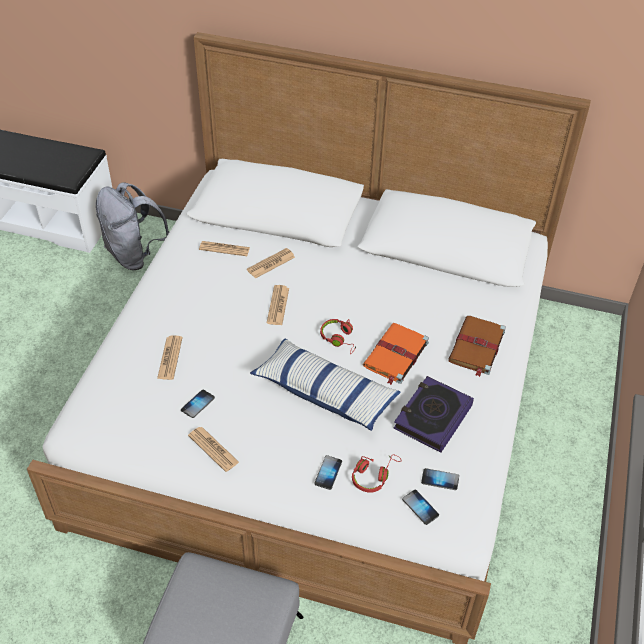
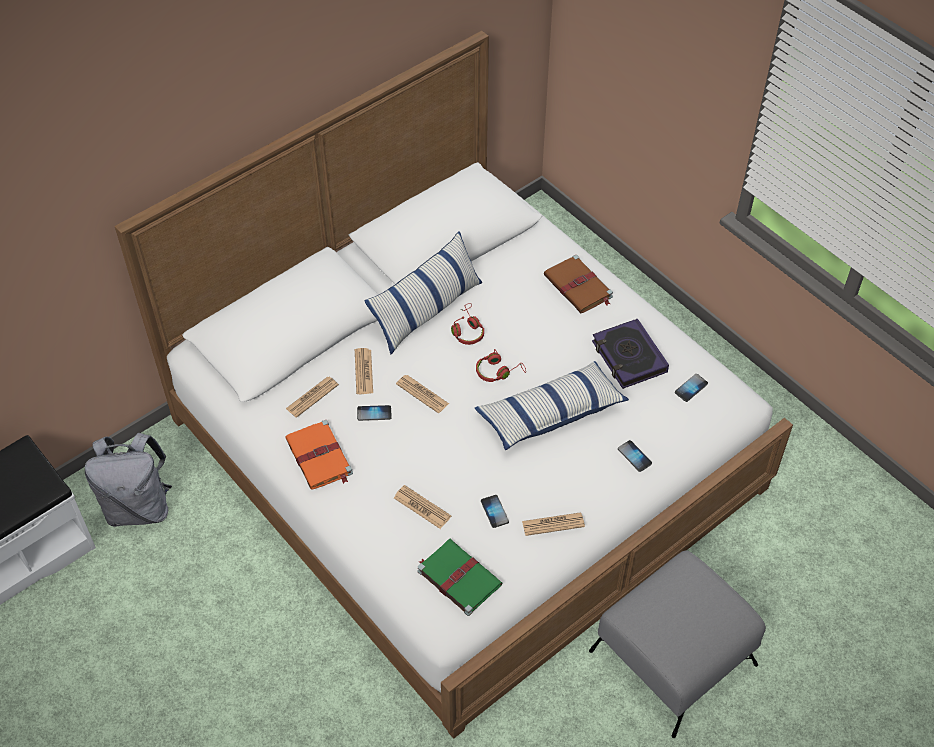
camera: 55 degrees left, 5 degrees up
(119, 412) = (458, 577): none -> green book
(361, 269) = (427, 310): none -> pillow
(373, 475) = (658, 428): red headphones -> red headphones (467, 330)
(395, 355) = (546, 344): orange book -> orange book (320, 457)
(420, 507) = (707, 415): phone -> phone (374, 413)

